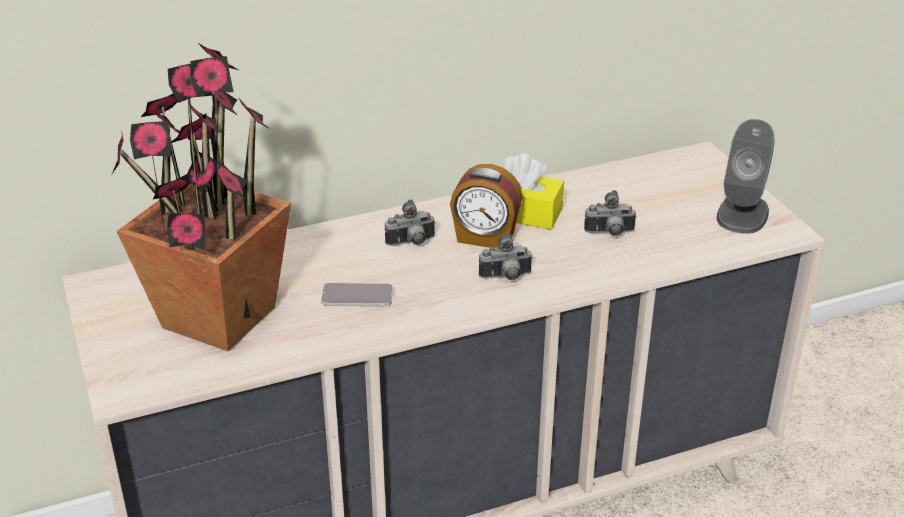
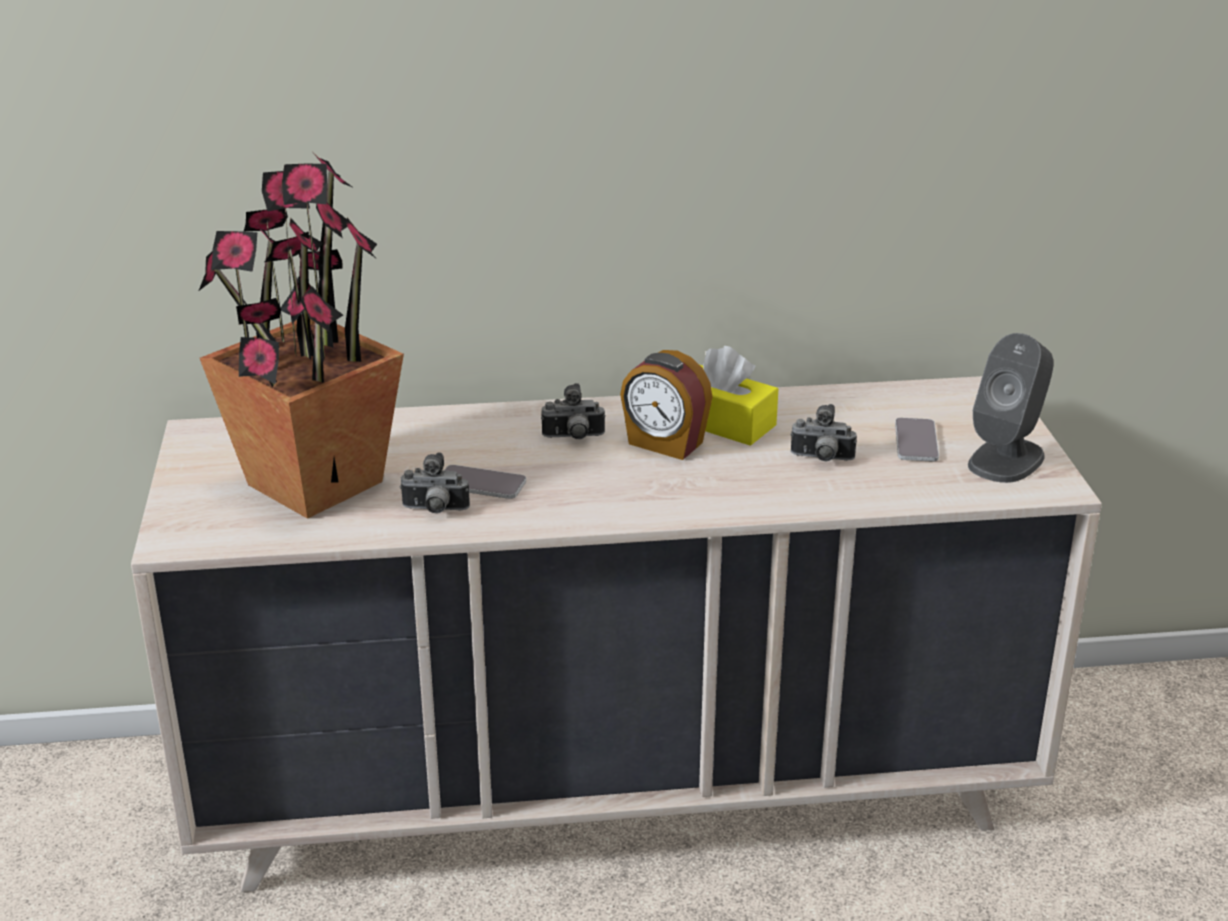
camera: 15 degrees right, 5 degrees down
(506, 277) = (667, 488): camera -> camera (434, 510)
(671, 207) = (916, 441): none -> phone

